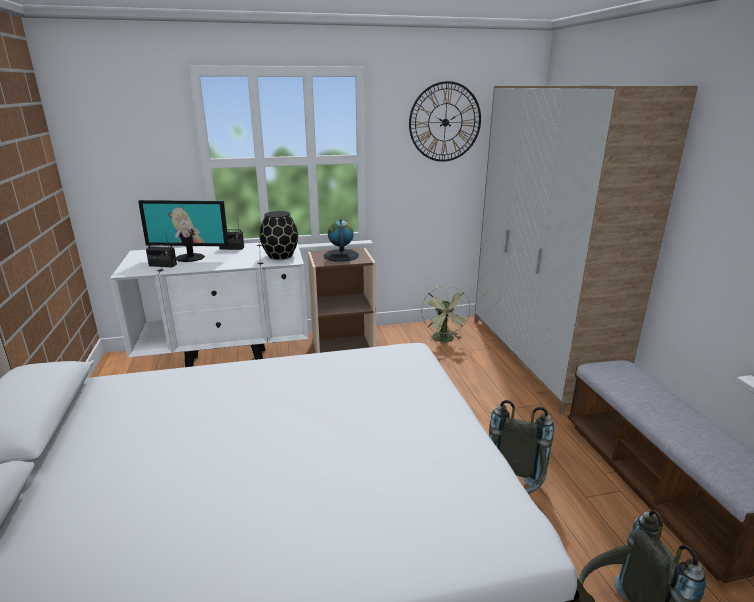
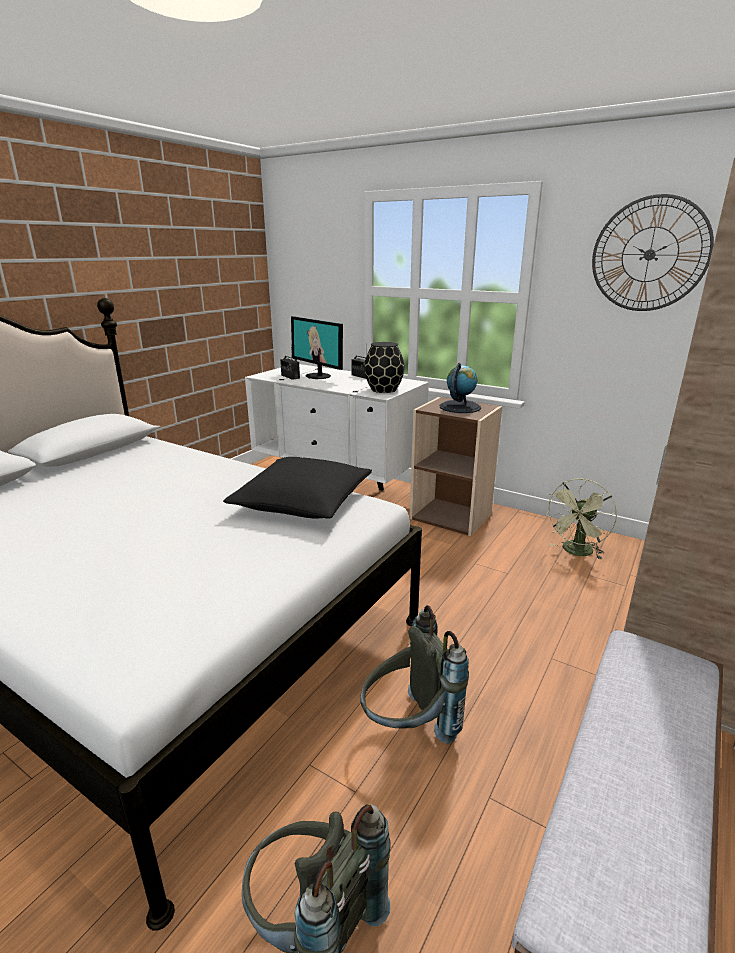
camera: 45 degrees right, 0 degrees up
(361, 368) = (302, 501): none -> black pillow

